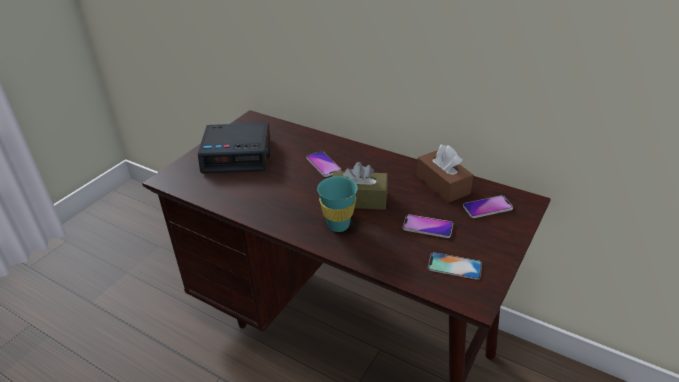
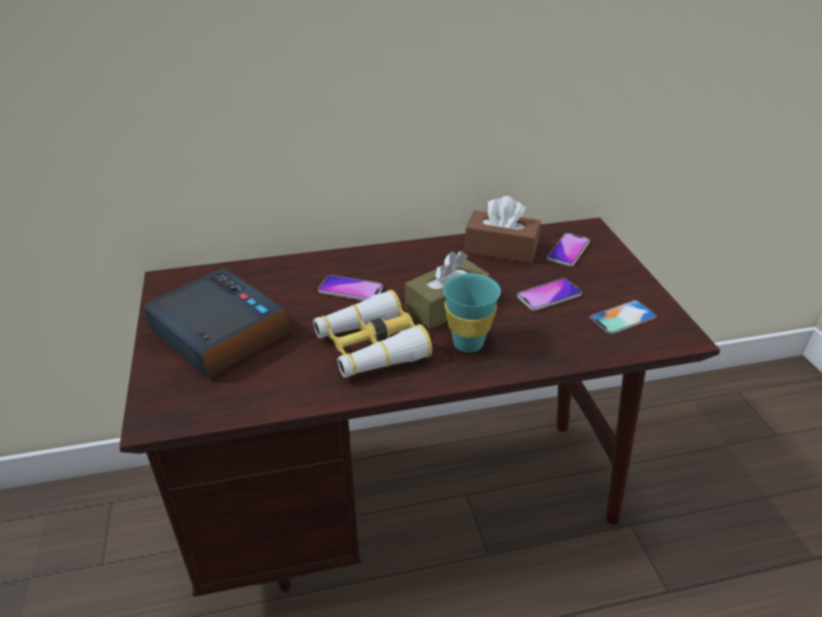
camera: 45 degrees left, 0 degrees up
(238, 155) = (220, 333): alarm clock -> alarm clock turned 90 degrees counterclockwise
(289, 199) = (371, 347): none -> binoculars

